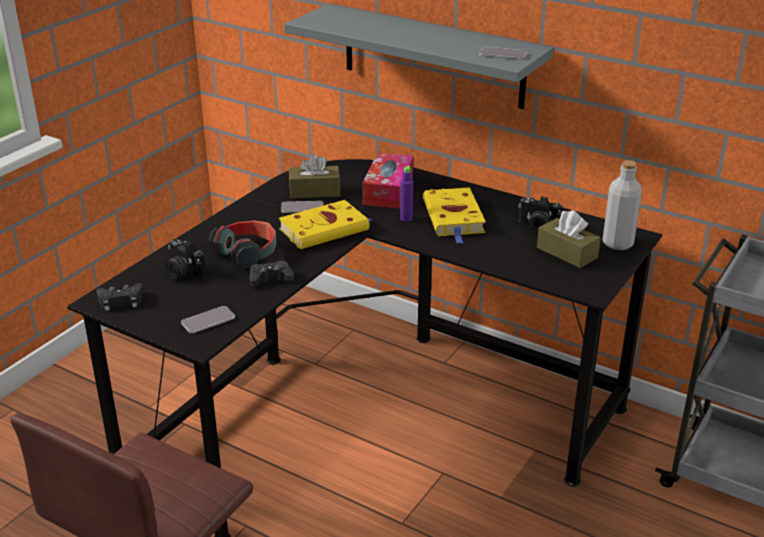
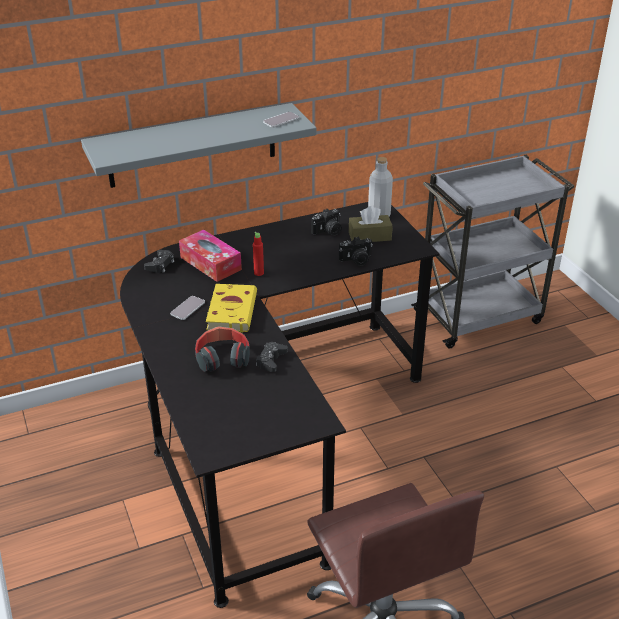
camera: 55 degrees left, 5 degrees up
(121, 301) = (222, 443): black game controller -> black game controller (160, 264)
(183, 272) = (215, 398): camera -> camera (356, 260)
(208, 320) = (296, 408): phone -> none
(315, 191) = (170, 293): brown tissue box -> none
(406, 219) = (259, 273): purple bottle -> red bottle
(454, 218) = (281, 255): yellow book -> none

